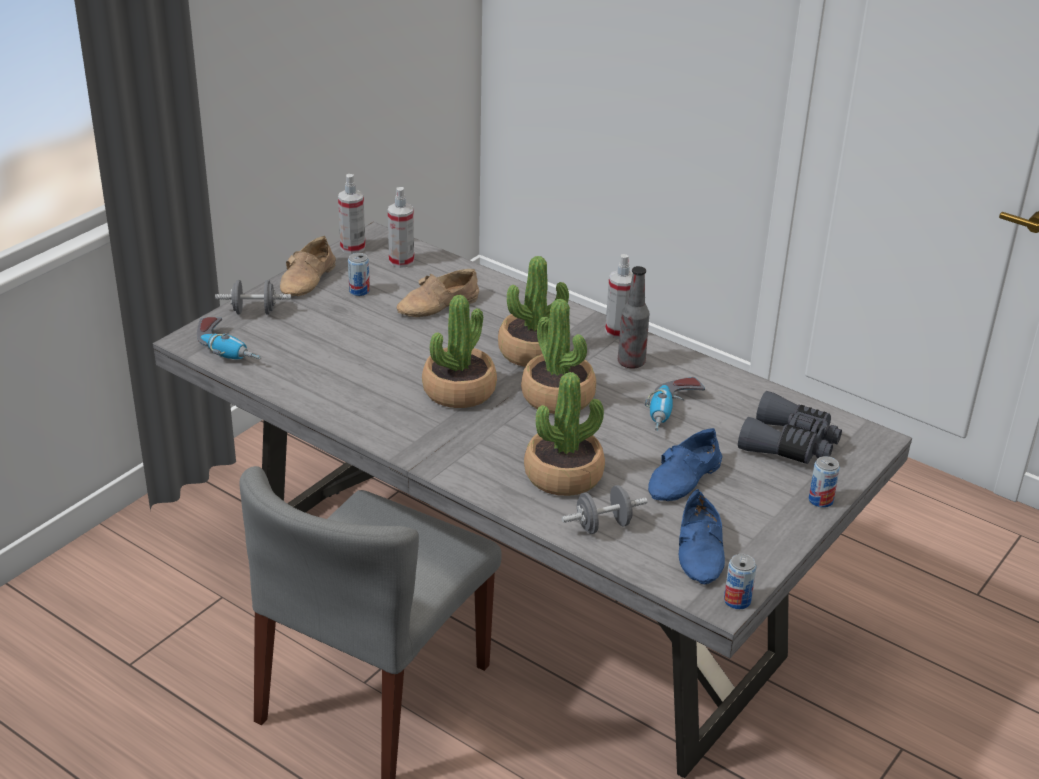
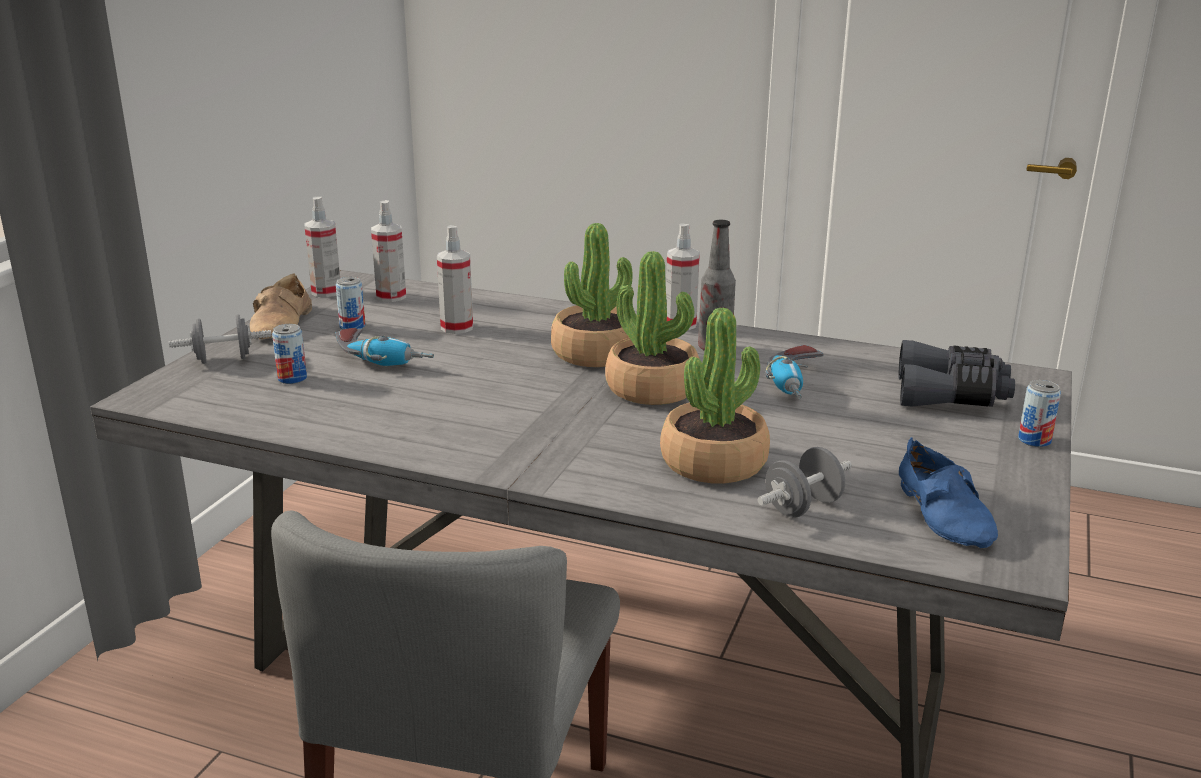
camera: 15 degrees left, 10 degrees down
(229, 349) = (202, 399): power drill -> power drill (383, 359)
(439, 305) = (457, 327): beige shoe -> spray bottle
(459, 390) = (527, 399): potted plant -> none
(686, 479) = (864, 444): blue shoe -> none
(737, 600) = (1037, 560): can -> can (292, 378)

